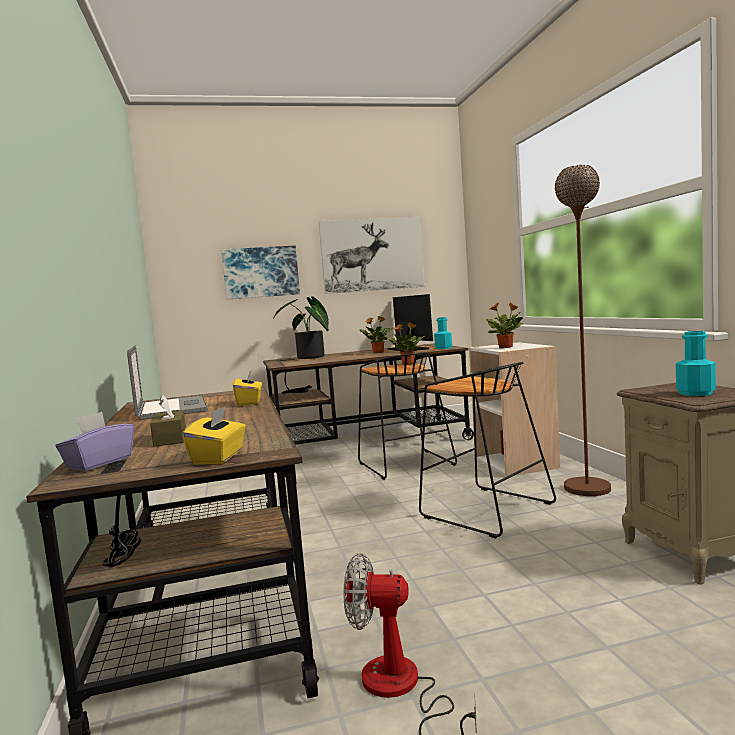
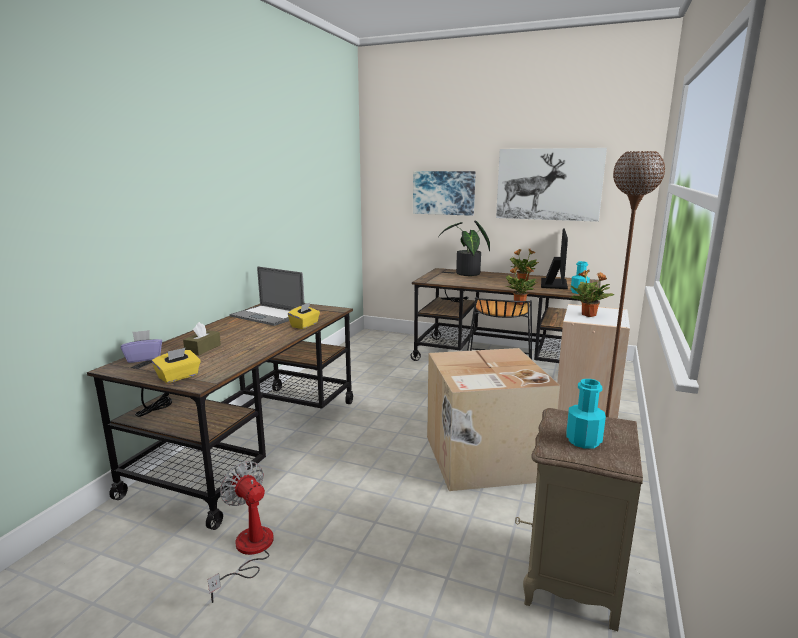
camera: 35 degrees right, 10 degrees up
(172, 408) = (267, 316): laptop -> laptop turned 105 degrees clockwise
(484, 510) = (483, 458): black stool -> cardboard box

